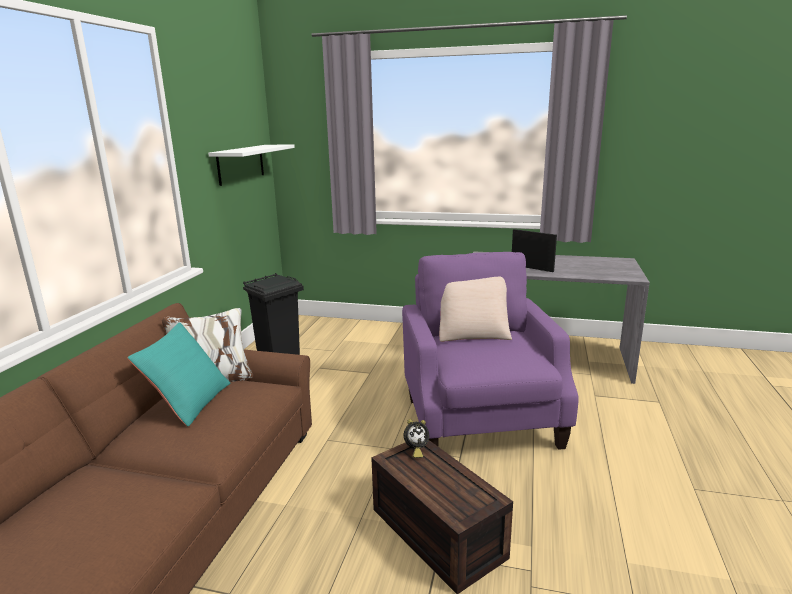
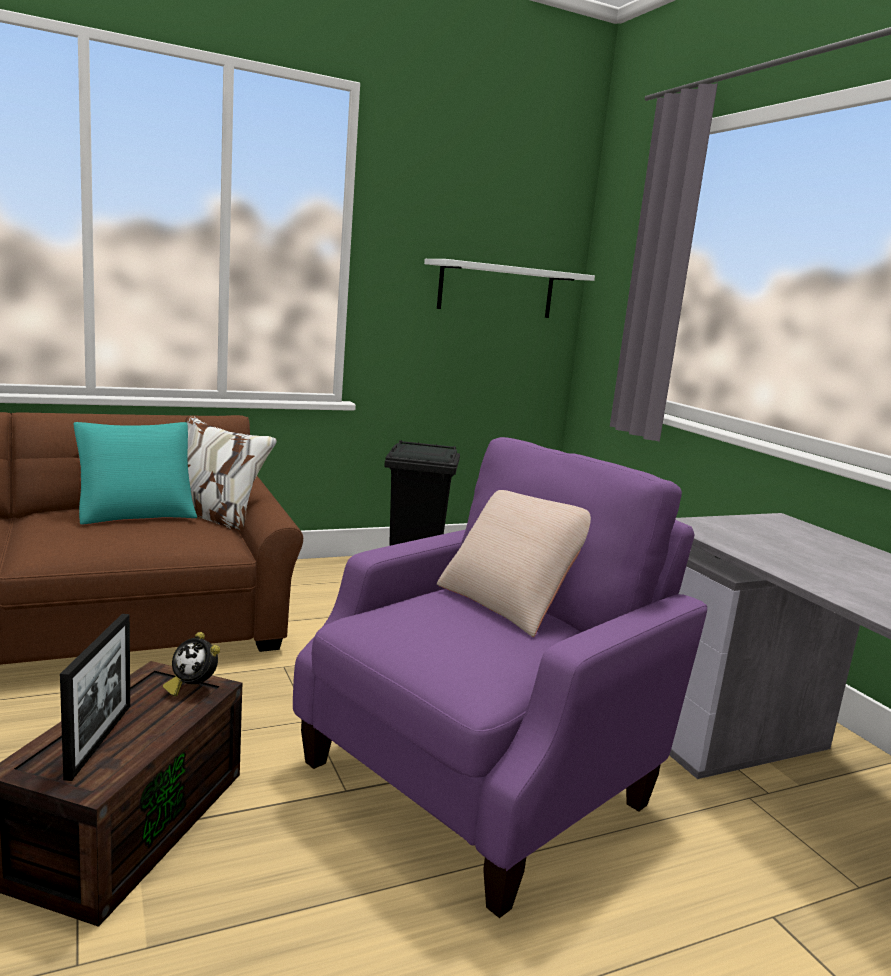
camera: 50 degrees right, 5 degrees down
(532, 268) = (802, 561): picture frame -> picture frame (99, 740)

